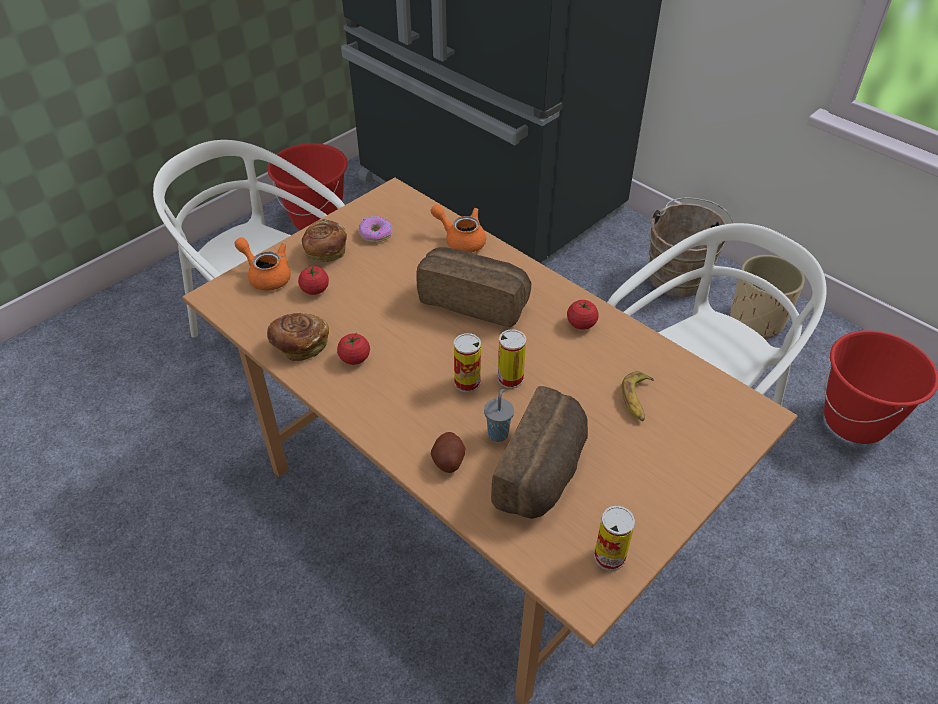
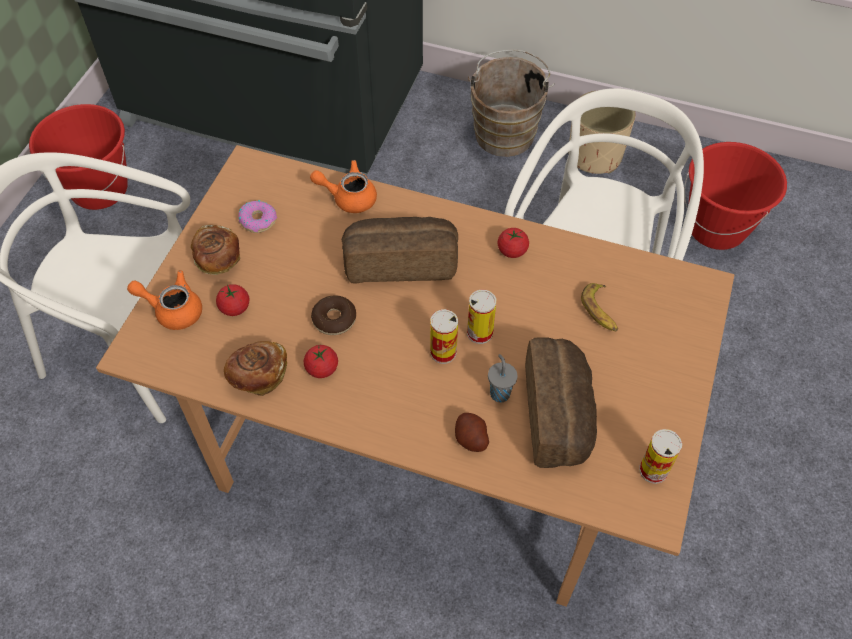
camera: 25 degrees left, 10 degrees up
(389, 325) = (334, 319): none -> donut

